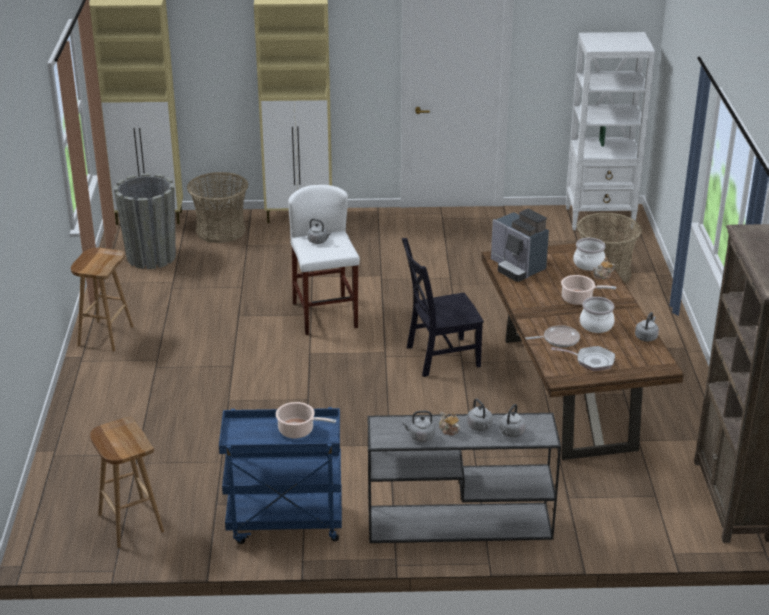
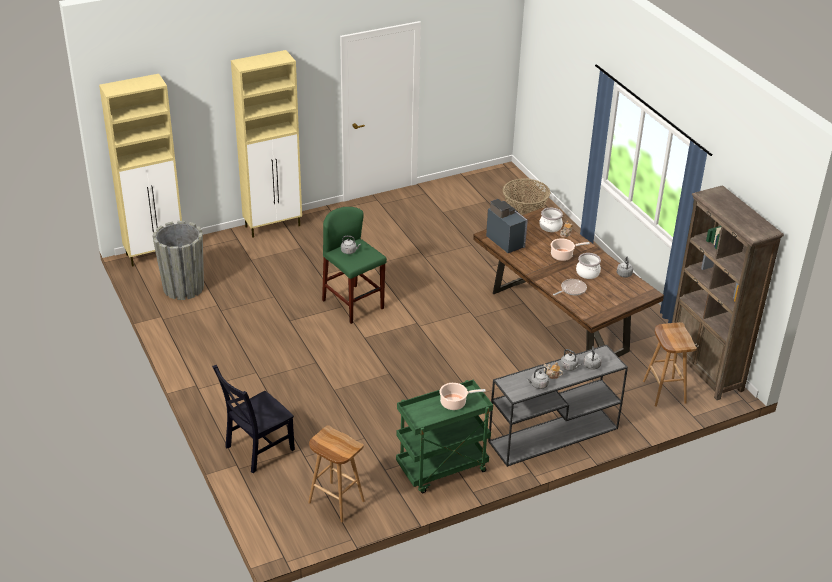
camera: 25 degrees left, 5 degrees up
(105, 335) = (200, 363): brown stool -> brown stool (663, 391)
(220, 231) = (221, 252): basket -> none
(284, 524) = (442, 470): blue cart -> green cart
(325, 315) = (353, 304): white stool -> green stool
(439, 357) = (456, 317): black chair -> black chair (257, 449)
(517, 267) = (506, 241): coffee machine -> coffee machine turned 150 degrees counterclockwise
(591, 361) = (603, 300): frying pan -> none
(600, 218) = (491, 179): white bookcase -> none

